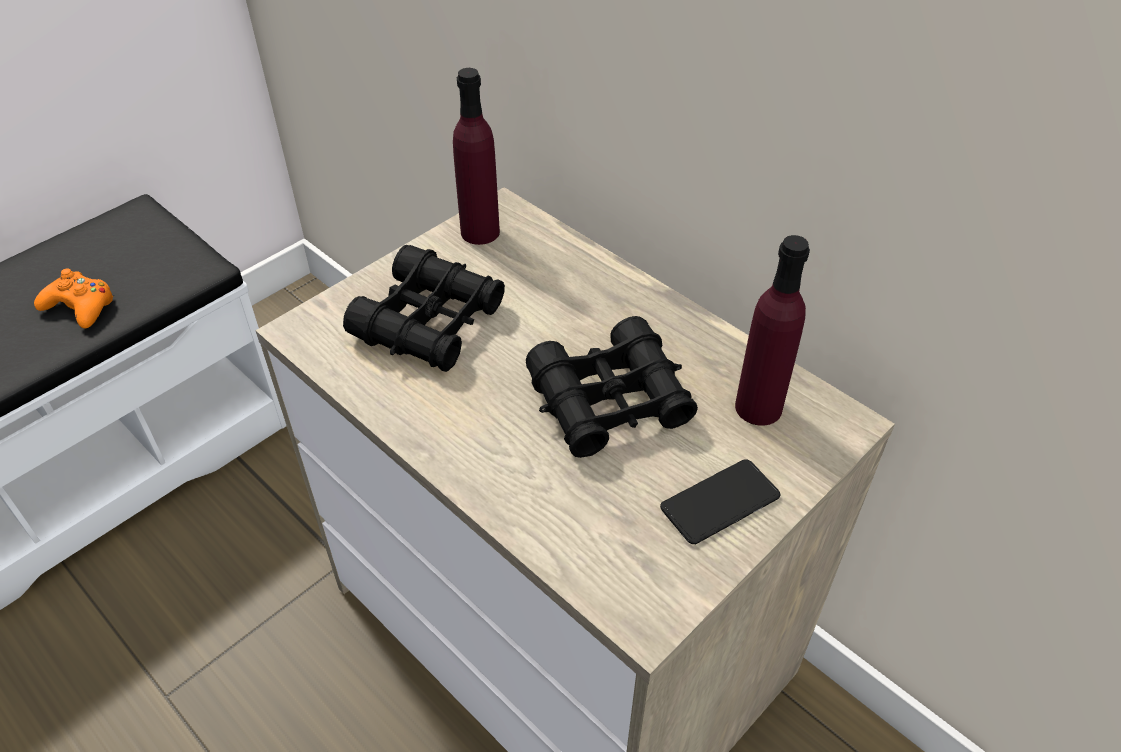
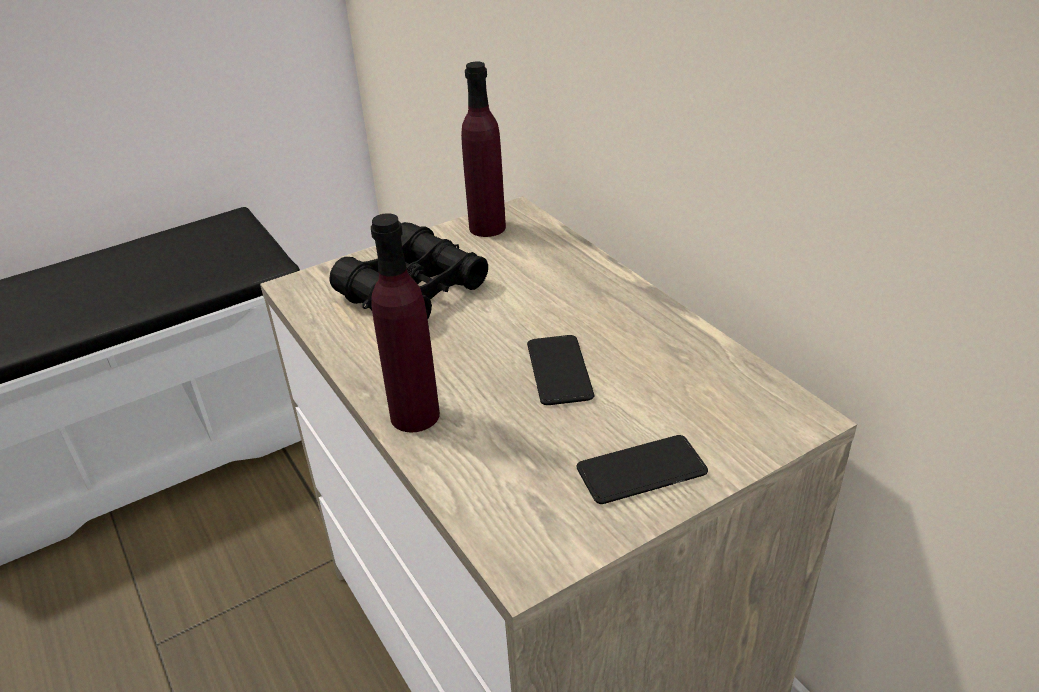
camera: 15 degrees right, 10 degrees down
(80, 307) = (160, 282): orange game controller -> none
(610, 401) = (559, 371): black binoculars -> phone
(758, 407) = (710, 393): purple bottle -> purple bottle (415, 415)

